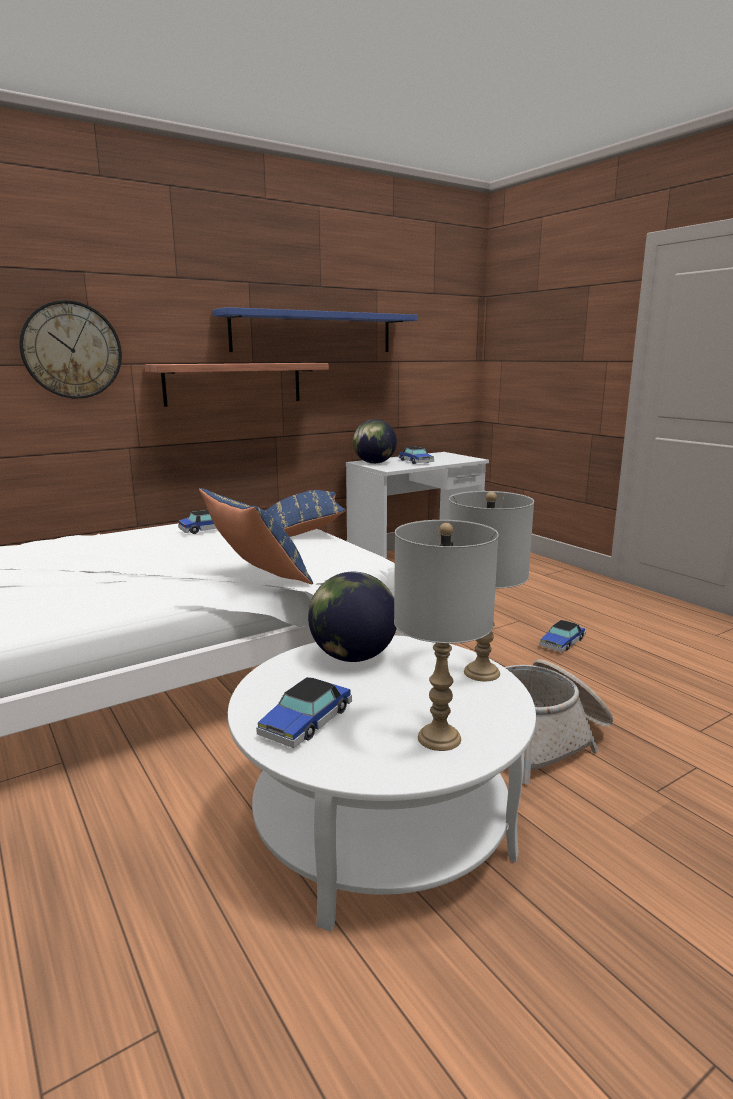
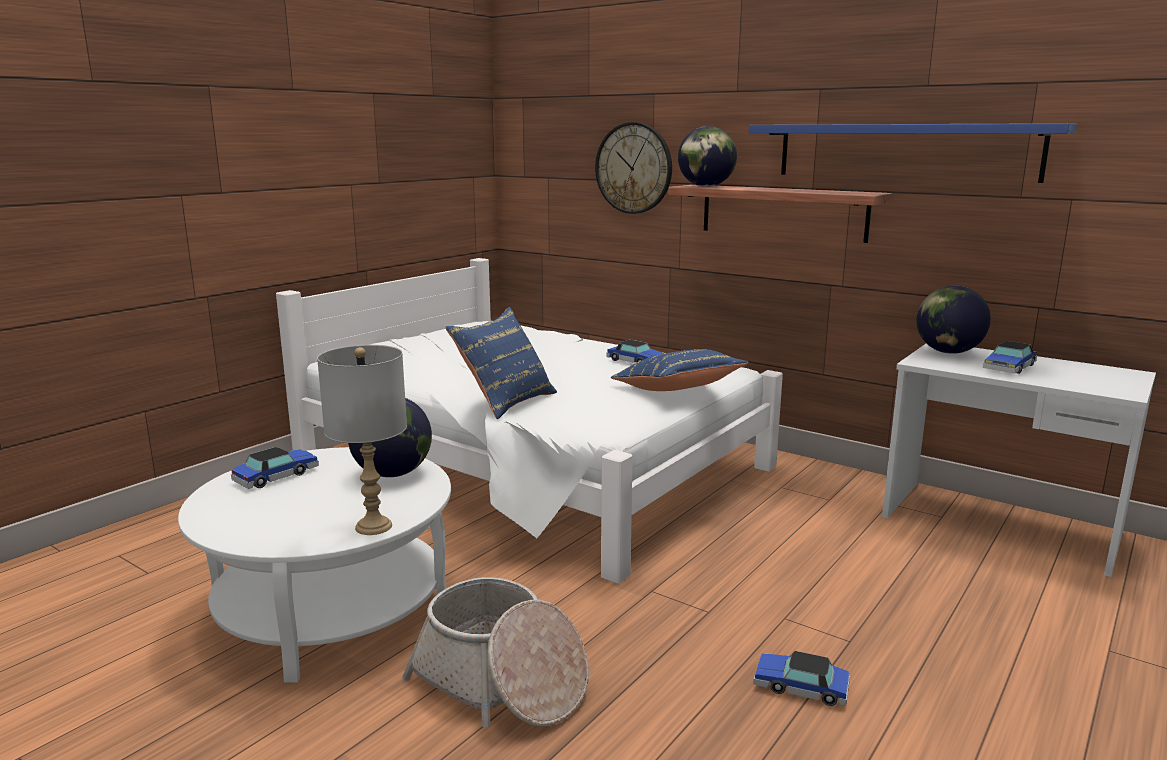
camera: 70 degrees right, 0 degrees up
(180, 363) = (705, 186): none -> globe
(306, 722) = (276, 476): toy car -> toy car turned 120 degrees clockwise
(438, 738) = (251, 521): grey table lamp -> none

